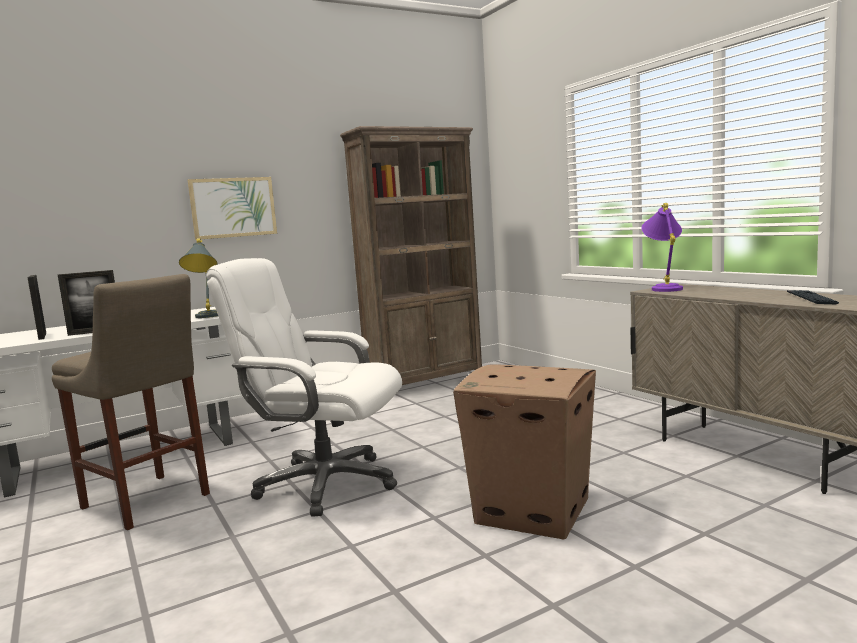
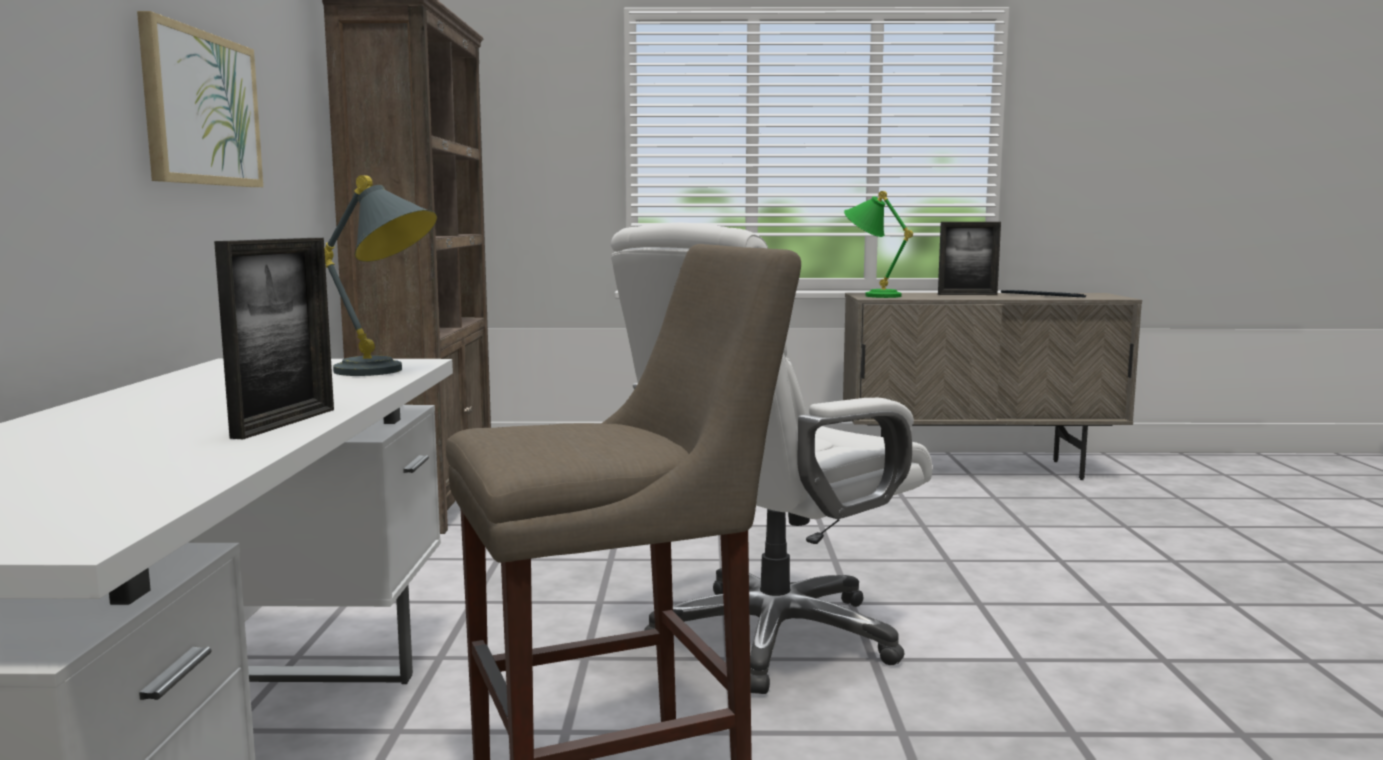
camera: 60 degrees left, 0 degrees up
(42, 336) = (128, 456): picture frame -> picture frame (967, 294)
(534, 510) = (1012, 561): cardboard box -> none
(664, 288) = (871, 295): purple table lamp -> green table lamp

